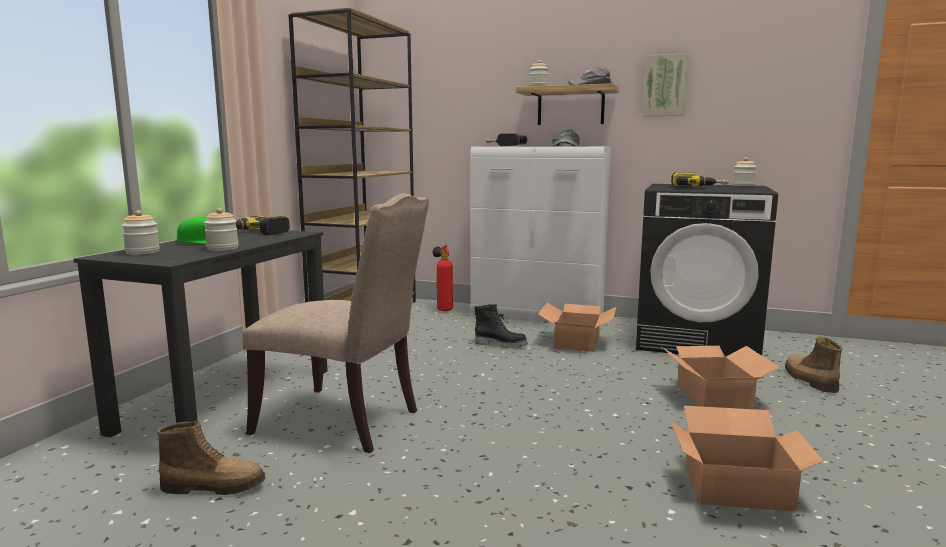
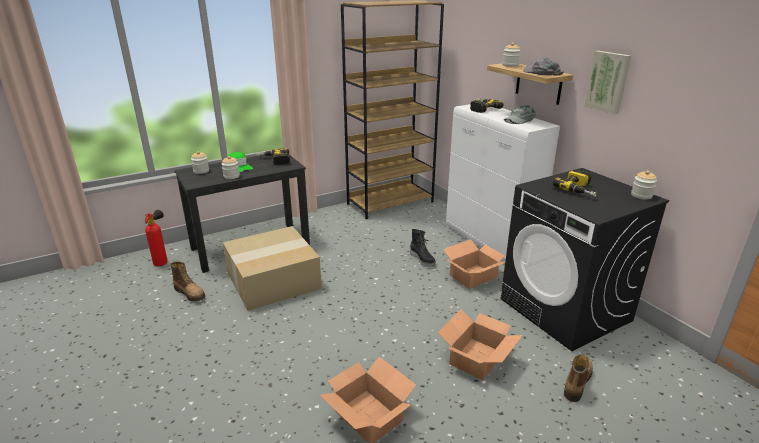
camera: 40 degrees right, 15 degrees up
(344, 421) = (272, 281): beige chair -> cardboard box
(443, 309) = (438, 215): fire extinguisher -> fire extinguisher (162, 262)

